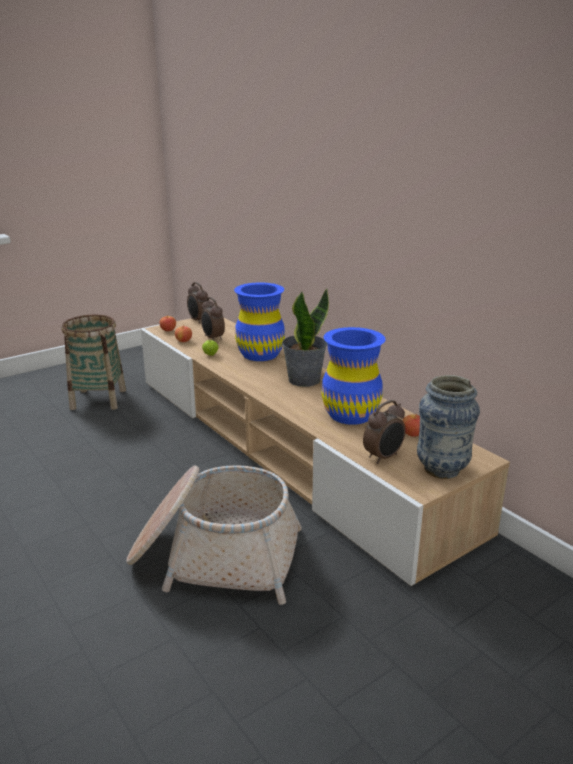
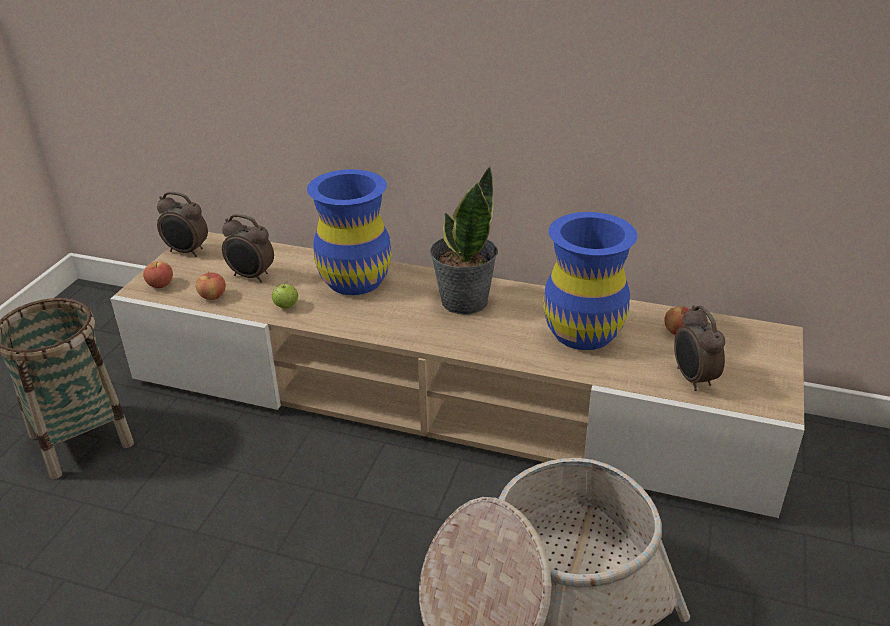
camera: 35 degrees left, 10 degrees up
(384, 457) = (692, 379): alarm clock -> alarm clock turned 150 degrees clockwise
(442, 469) = (763, 368): vase -> none

